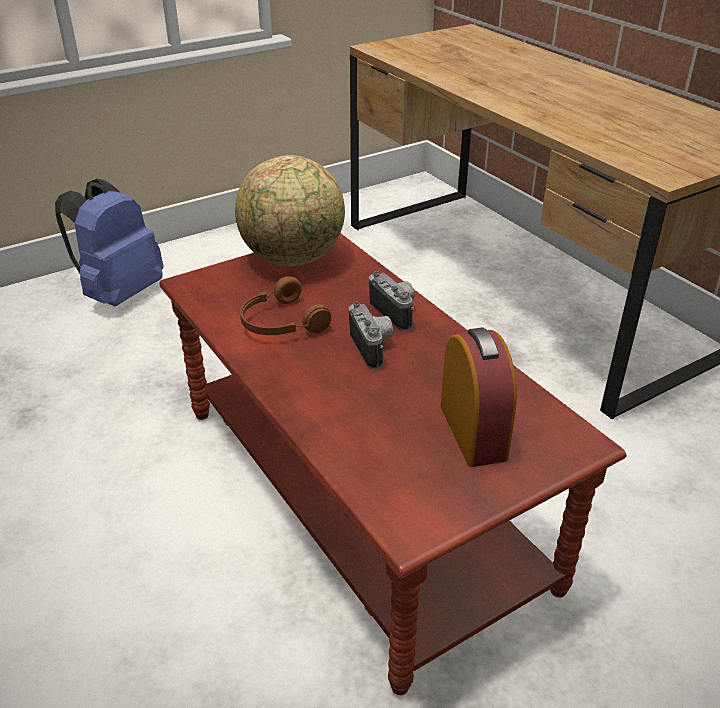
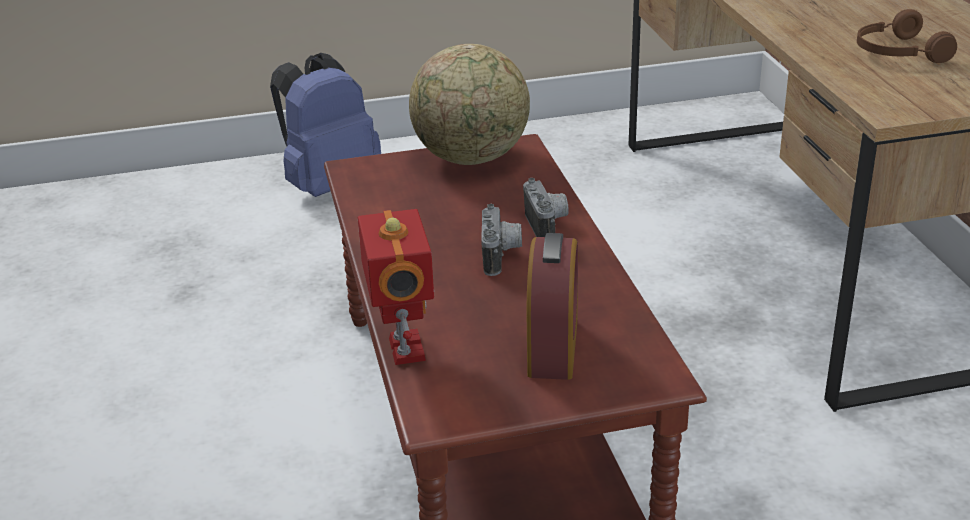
camera: 20 degrees right, 5 degrees down
(280, 323) = (421, 219): brown headphones -> brown headphones (897, 53)
(339, 462) = (403, 349): none -> toy robot

